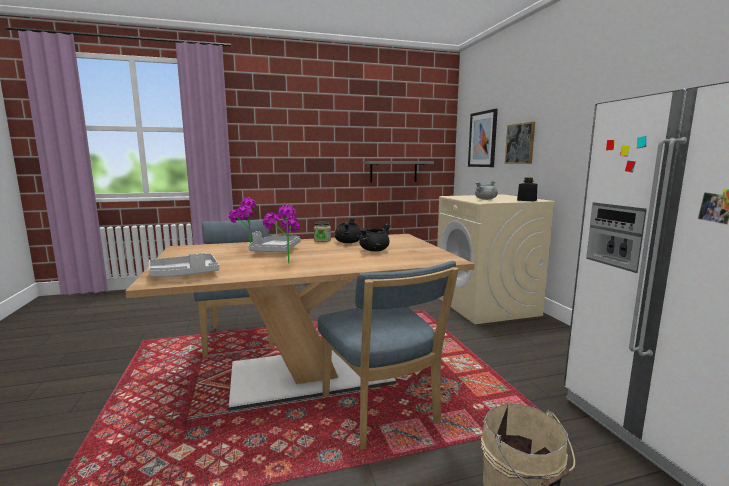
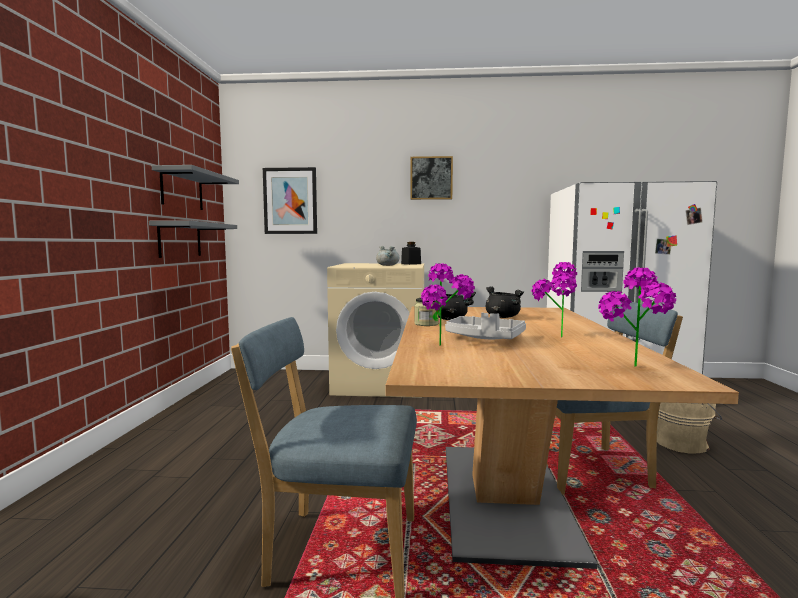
camera: 70 degrees left, 5 degrees down
(185, 274) = (634, 369): grey tray -> potted plant
(399, 139) = (182, 190): none -> grey shelf
(520, 143) = (361, 208): picture -> picture (431, 178)

